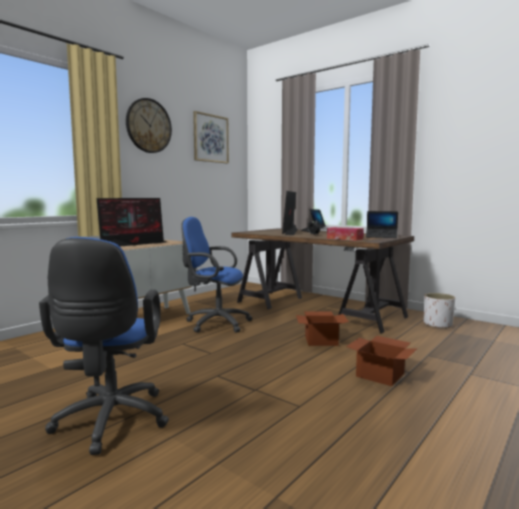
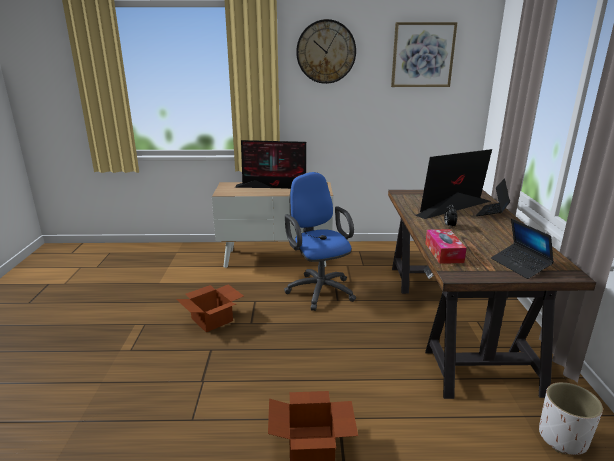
camera: 50 degrees right, 15 degrees up
(110, 423) = (103, 348): blue office chair -> none
(321, 340) = (359, 365): cardboard box -> cardboard box (213, 319)

